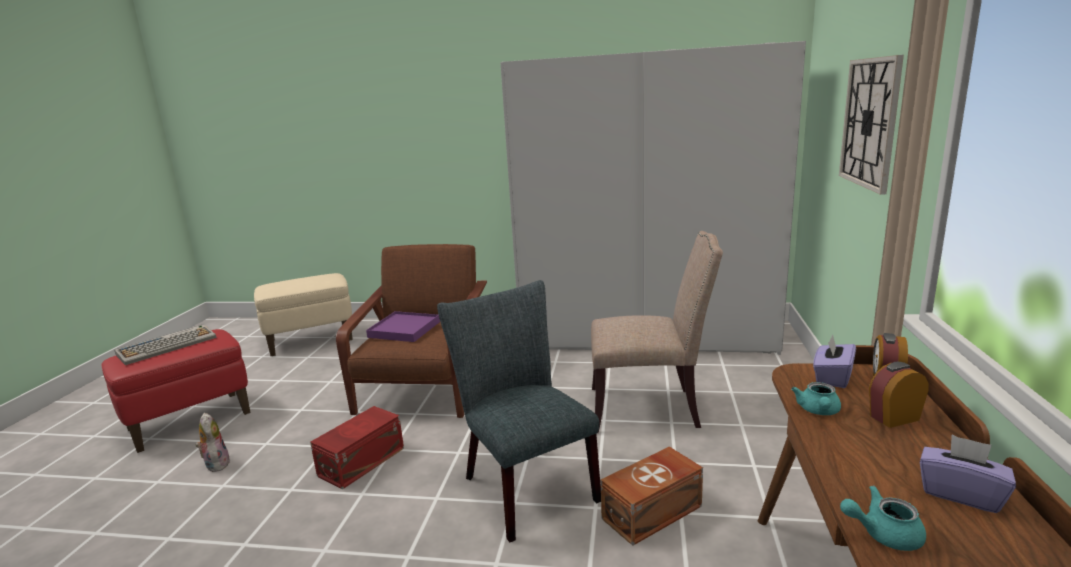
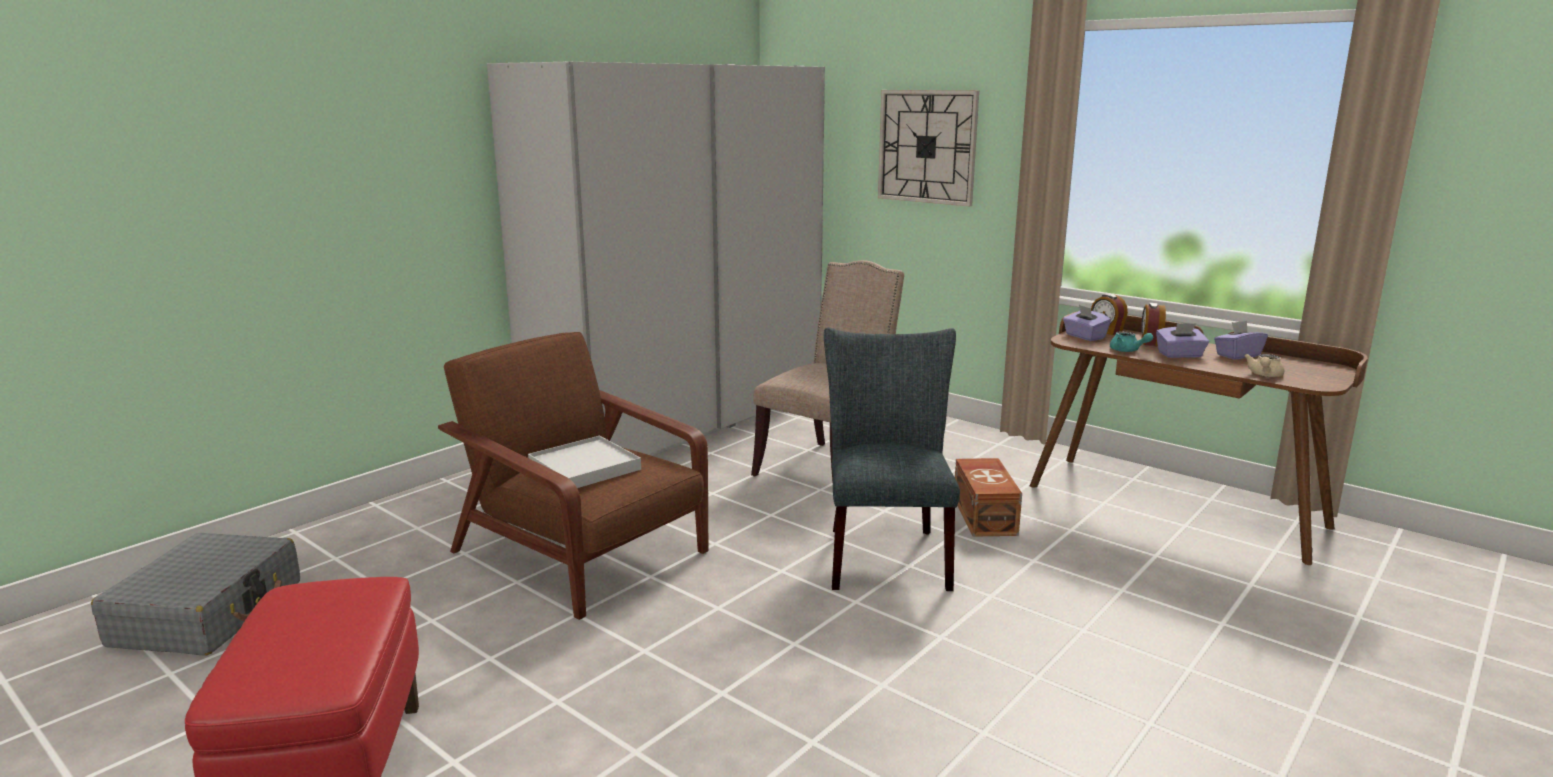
camera: 60 degrees left, 0 degrees up
(168, 345) = (289, 632): keyboard -> none
(216, 464) = (556, 755): plush toy -> none
(311, 340) = (209, 613): beige ottoman -> grey suitcase
(360, 462) = (719, 633): red storage box -> none
(404, 329) = (585, 467): purple tray -> white tray
(524, 485) = (885, 553): grey chair -> grey chair turned 90 degrees clockwise
(867, 448) = (1180, 355): none -> purple tissue box
(883, 534) = (1264, 375): turquoise teapot -> beige teapot

